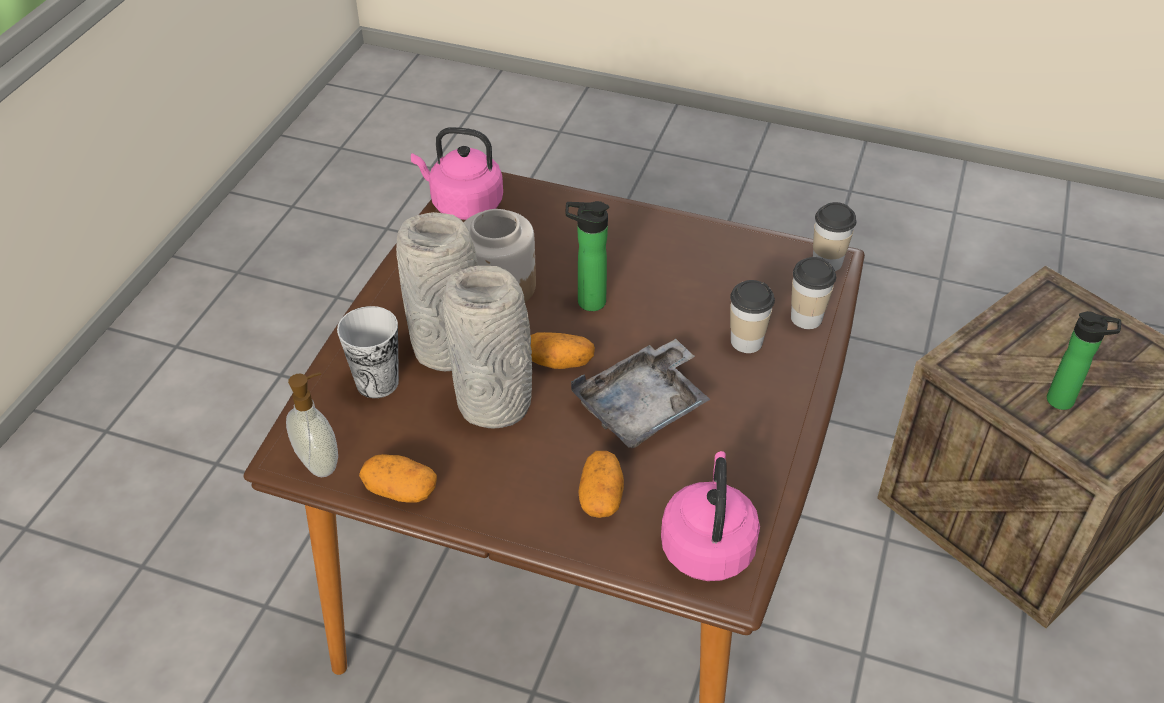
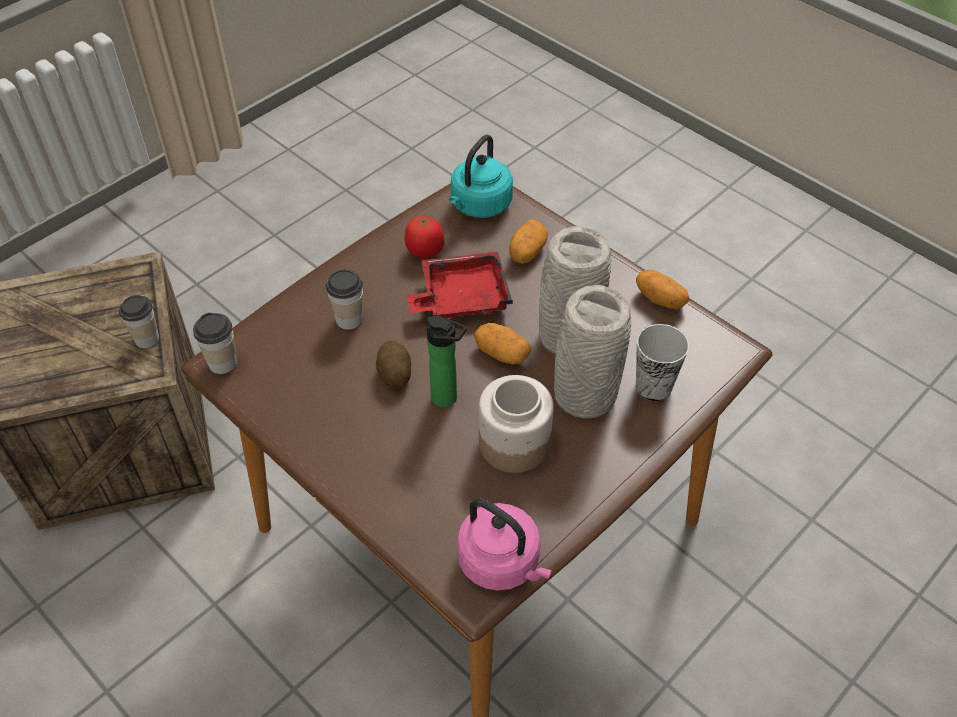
camera: 155 degrees left, 5 degrees up
(320, 462) = (713, 338): soap dispenser -> none
(643, 407) = (461, 297): grey tray -> red tray
(656, 307) = (394, 373): none -> potato
(707, 545) = (479, 206): pink kettle -> turquoise kettle
(728, 450) = (425, 251): none -> tomato
(806, 318) = (287, 321): cup -> cup (147, 338)
(1064, 401) = (111, 314): bottle -> none

